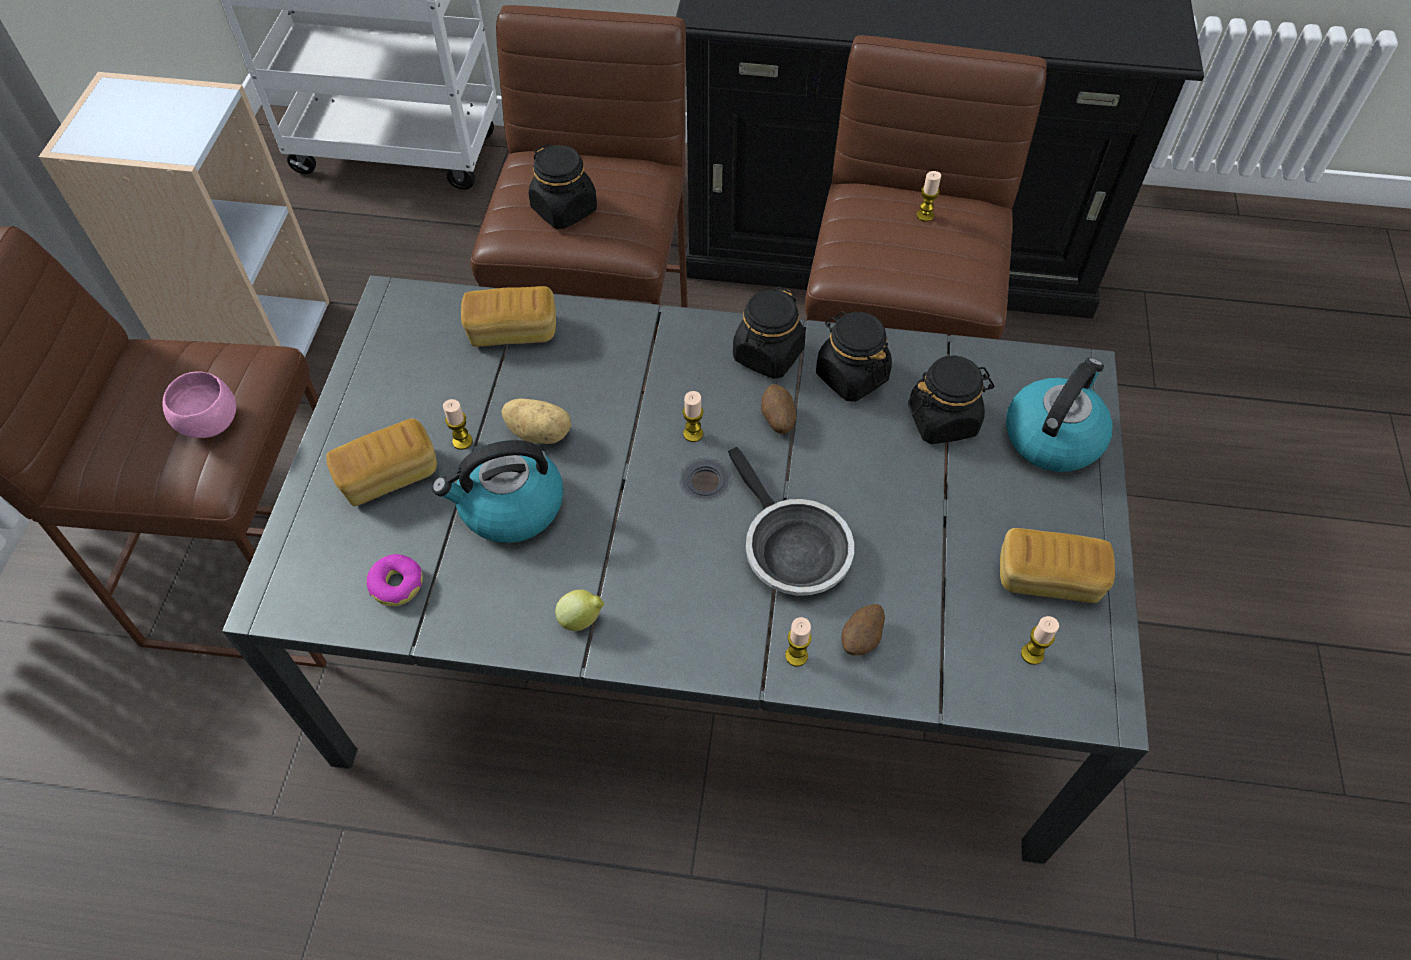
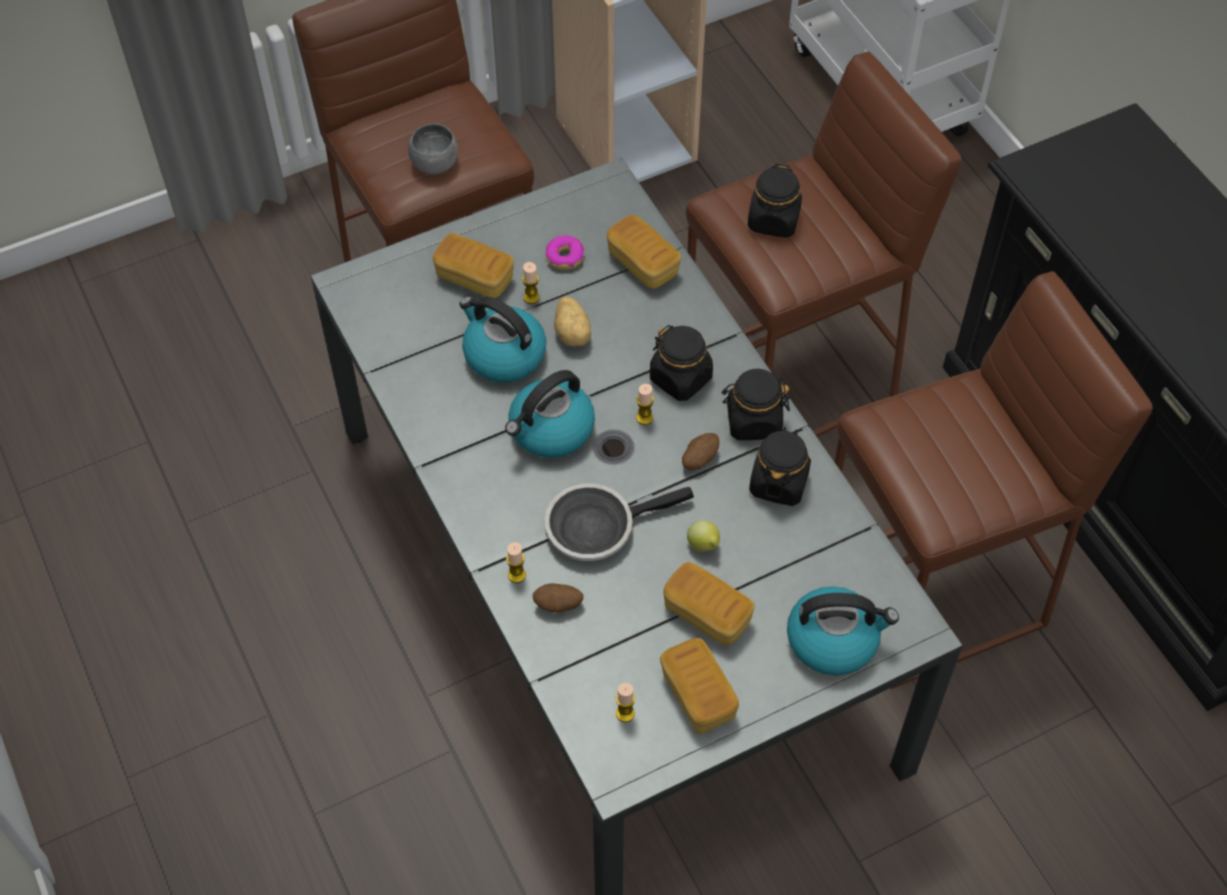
camera: 55 degrees right, 0 degrees up
(209, 422) = (434, 164): pink bowl -> grey bowl
(397, 584) = (403, 335): donut -> donut (565, 257)
(582, 619) = (453, 444): lemon -> lemon (704, 546)
(642, 520) = (550, 430): none -> kettle
(791, 548) = (597, 527): frying pan -> frying pan turned 45 degrees clockwise
(925, 215) = (986, 443): candle -> none
(943, 420) = (787, 561): black jar -> black jar (681, 378)
(959, 516) = (707, 614): none -> bread

